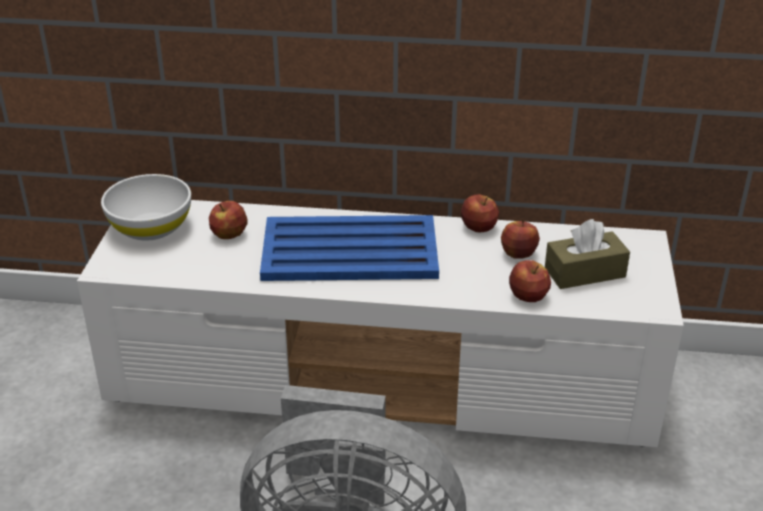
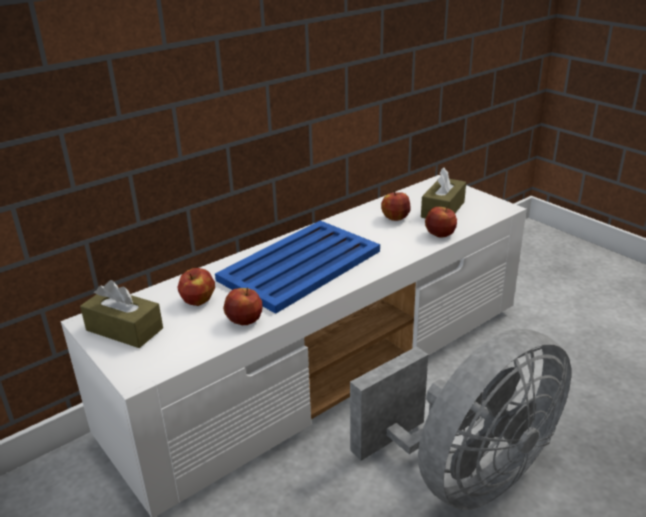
camera: 45 degrees left, 5 degrees down
(151, 227) = (124, 329): white bowl -> brown tissue box
(478, 227) = (350, 216): apple -> apple (244, 320)

